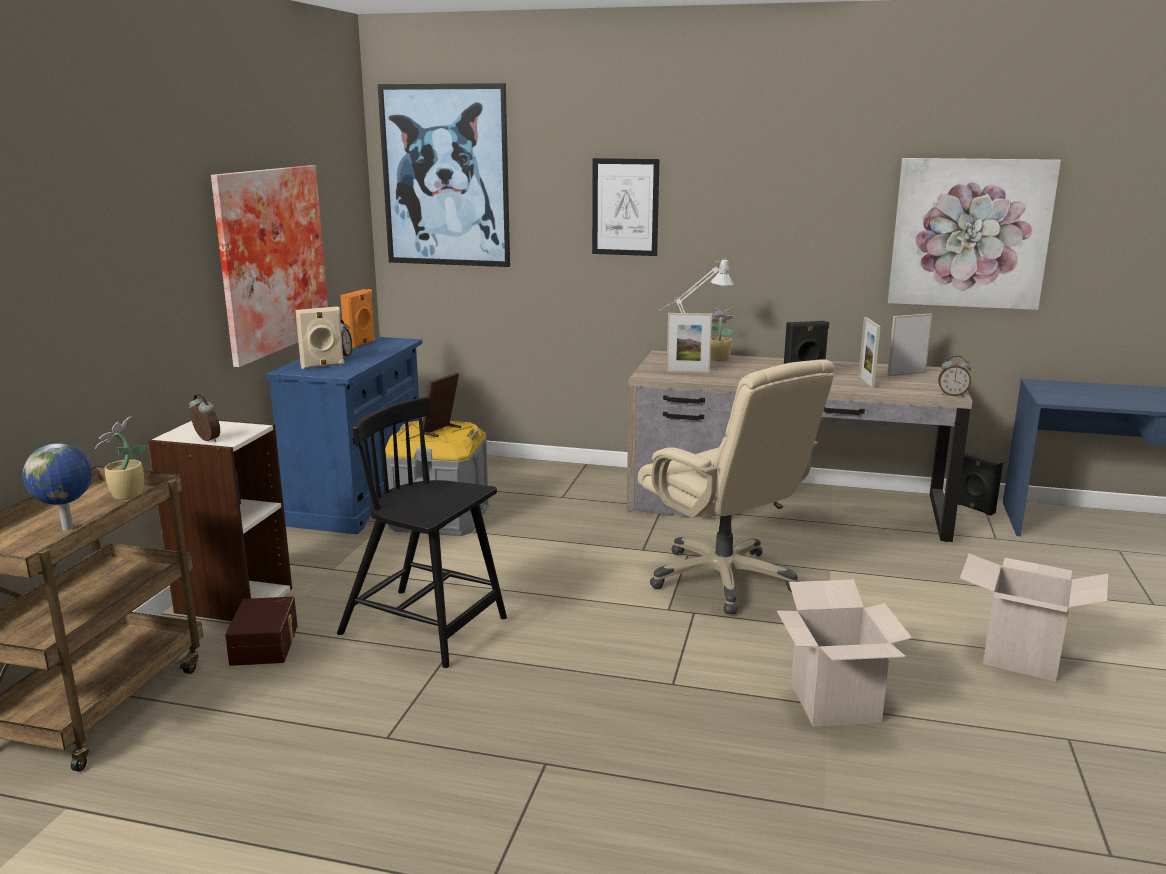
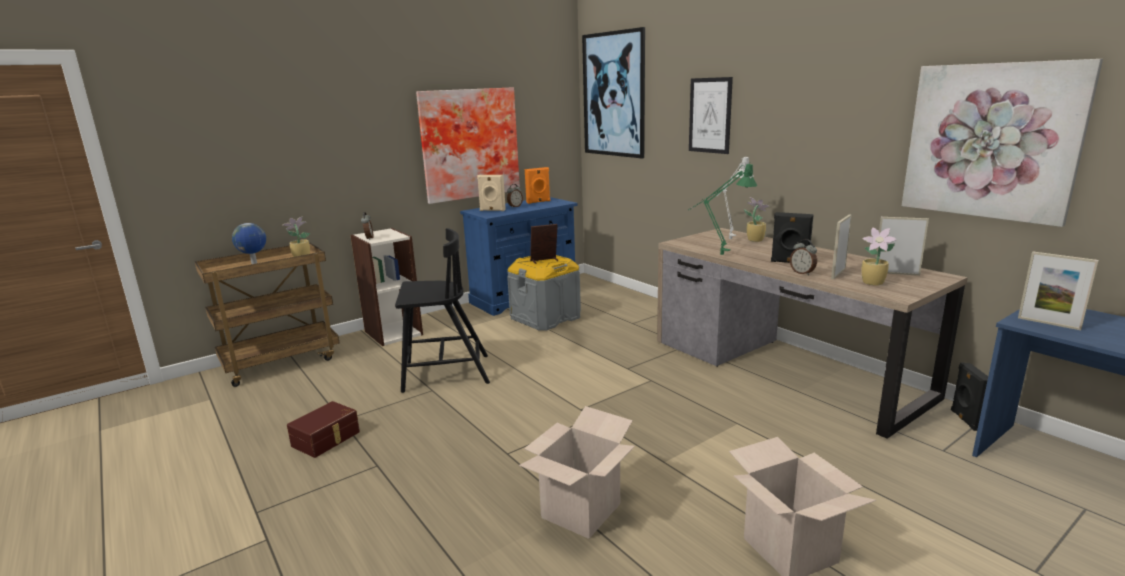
camera: 40 degrees right, 0 degrees up
(266, 644) = (372, 357): brown storage box -> brown storage box (327, 439)
(425, 627) = (444, 373): black chair -> black chair turned 105 degrees clockwise
(687, 372) = (709, 244): picture frame -> picture frame (1048, 323)
(723, 382) = (717, 255): none -> green table lamp
(724, 579) = (647, 403): beige office chair -> none
(910, 386) = (874, 283): none -> potted plant
(952, 395) = (899, 297): alarm clock -> alarm clock (802, 273)

